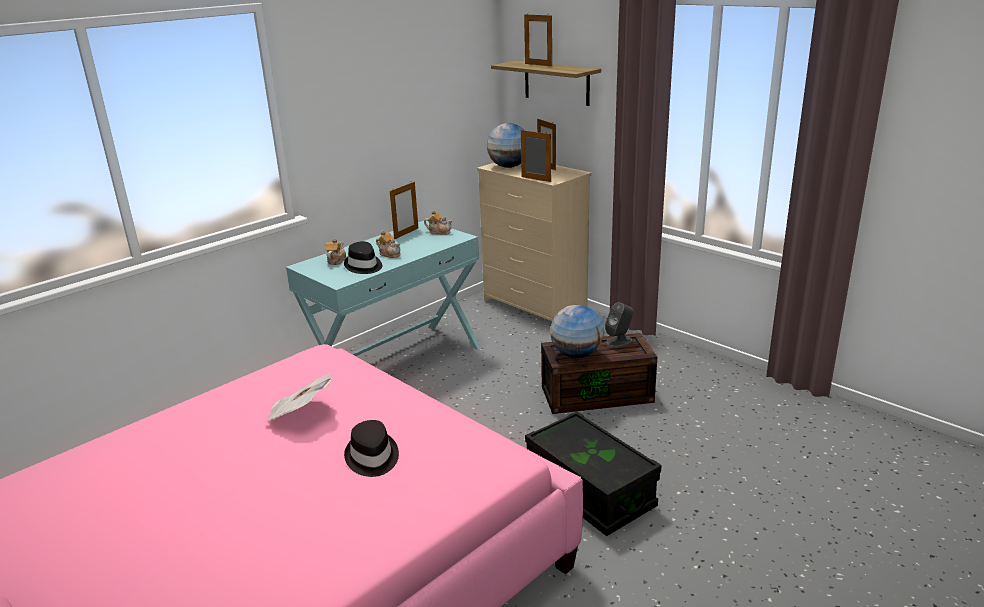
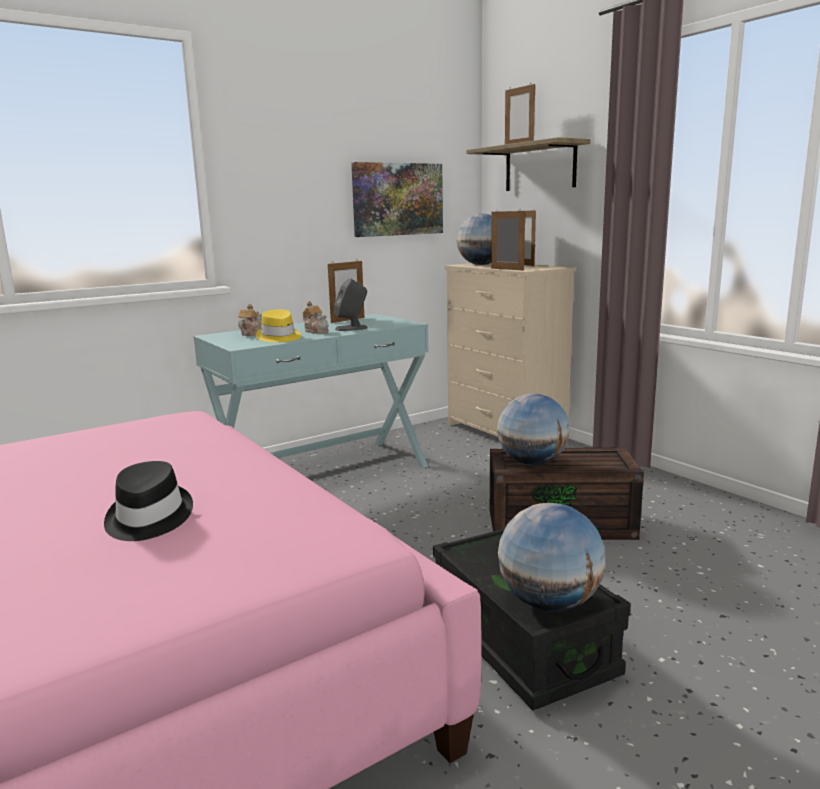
camera: 10 degrees right, 10 degrees down
(300, 414) = (105, 467): newspaper -> none
(363, 266) = (278, 337): black hat -> yellow hat
(433, 114) = (397, 199): none -> picture
(439, 232) = (385, 320): teapot -> none
(612, 470) = (549, 603): none -> globe
(619, 342) = (593, 454): grey speaker -> grey speaker (352, 328)

